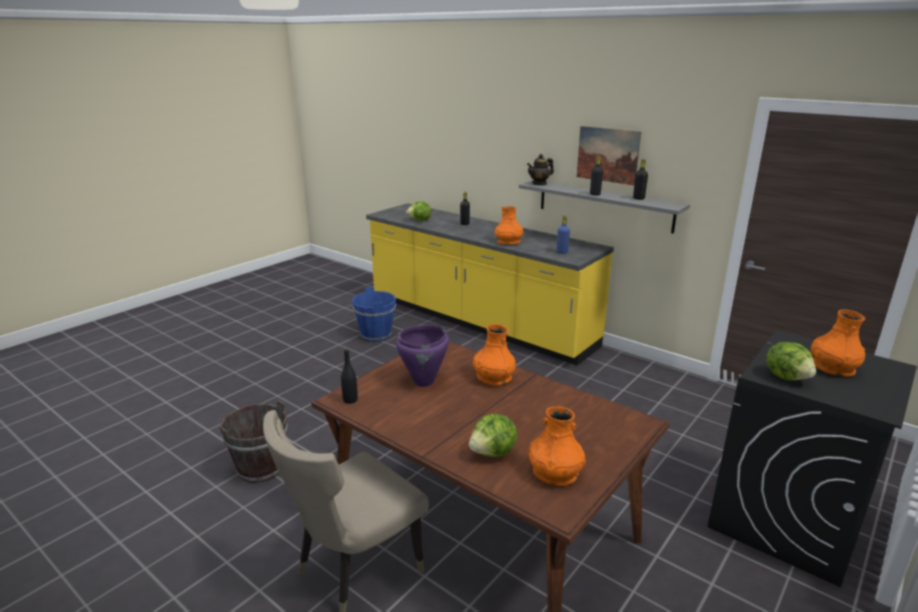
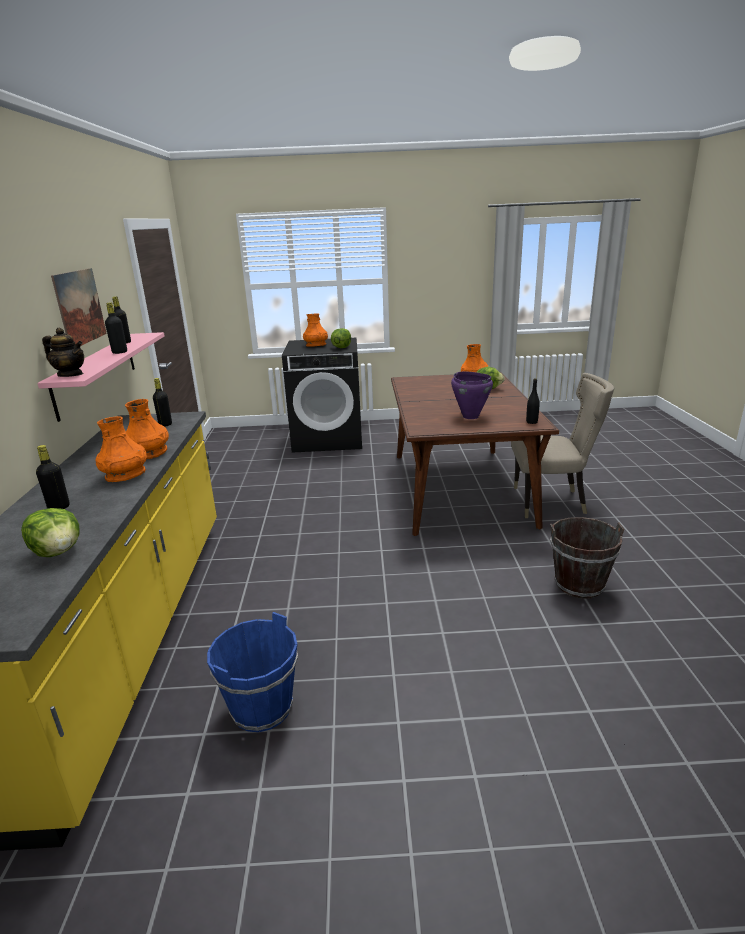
camera: 130 degrees left, 0 degrees up
(493, 377) = (426, 406): orange vase -> orange vase (126, 475)
(562, 252) = (165, 424): blue bottle -> black bottle
(604, 205) = (96, 372): grey shelf -> pink shelf

